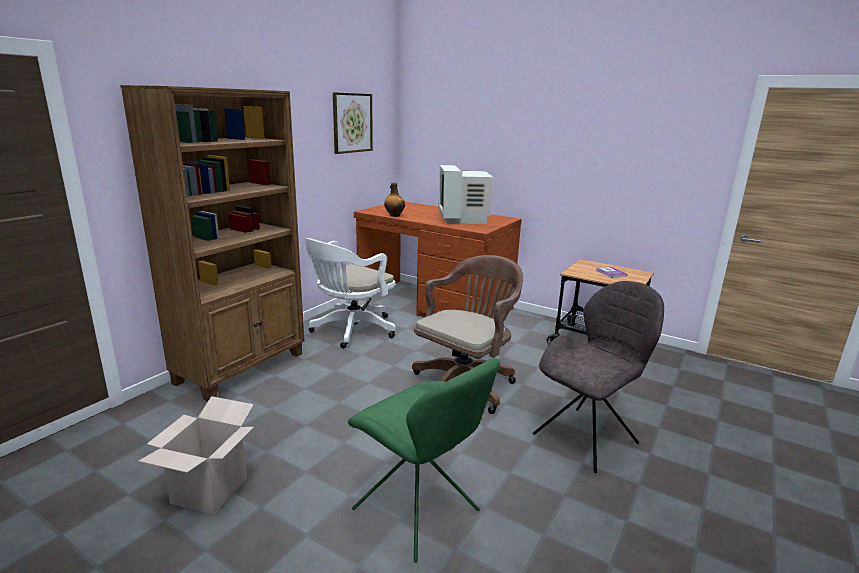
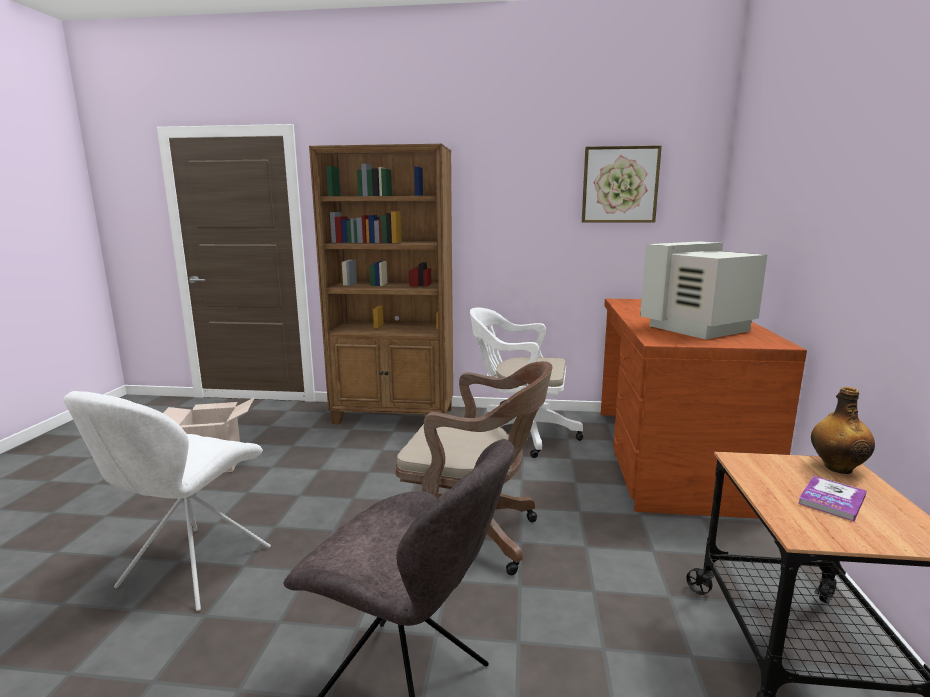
camera: 65 degrees right, 5 degrees down
(394, 215) = (626, 308): bottle -> bottle (837, 467)
(419, 513) = (192, 570): green chair -> white chair

